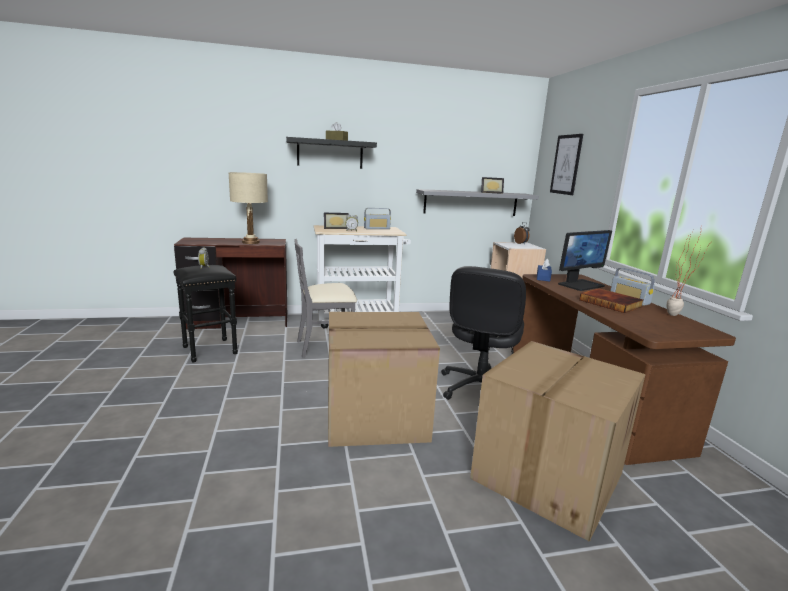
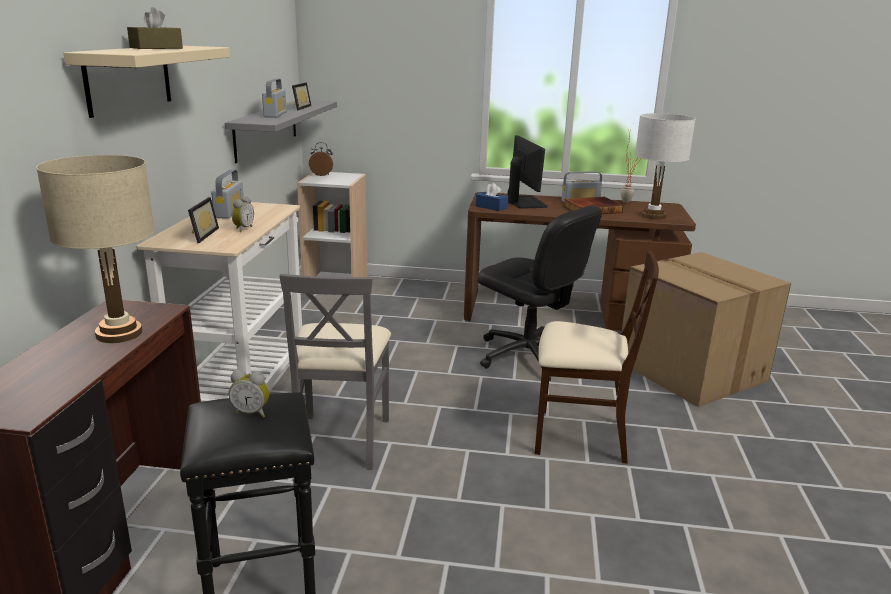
camera: 70 degrees left, 5 degrees up
(330, 154) = (129, 78): black shelf -> beige shelf
(374, 416) = (579, 436): cardboard box -> beige chair
(456, 191) = (275, 114): none -> radio
(566, 164) = (375, 55): picture -> none
(643, 324) = (653, 216): none -> white table lamp

